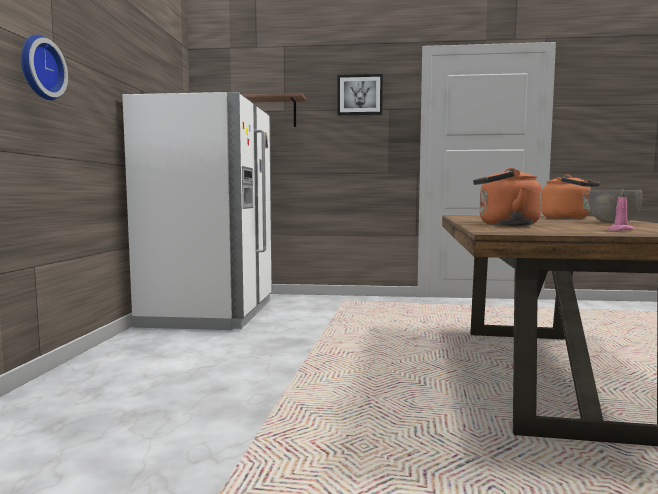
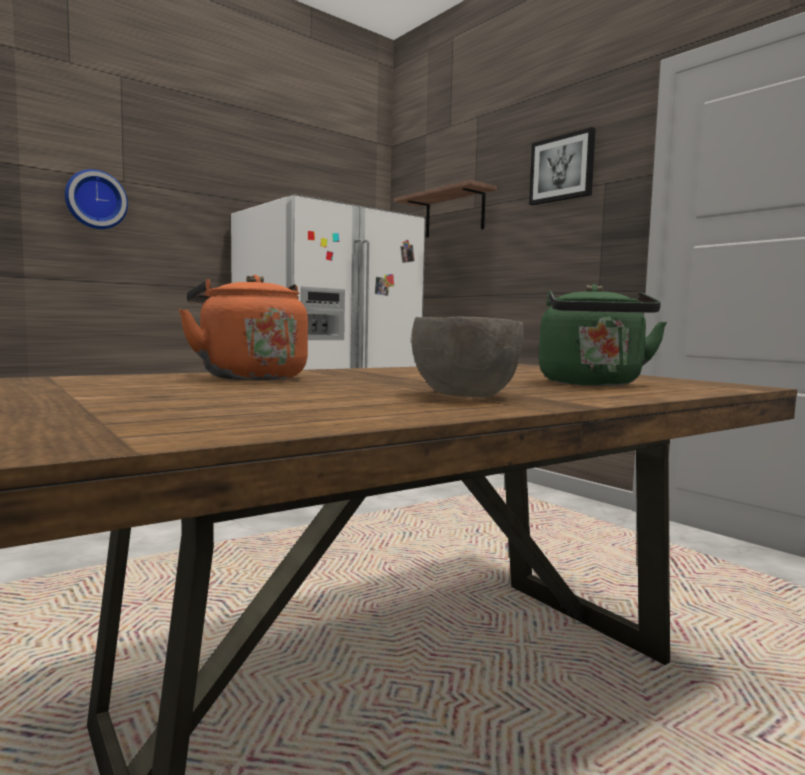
camera: 45 degrees right, 0 degrees up
(568, 218) = (592, 384): orange kettle -> green kettle
(619, 230) = (173, 399): pink candle -> none

